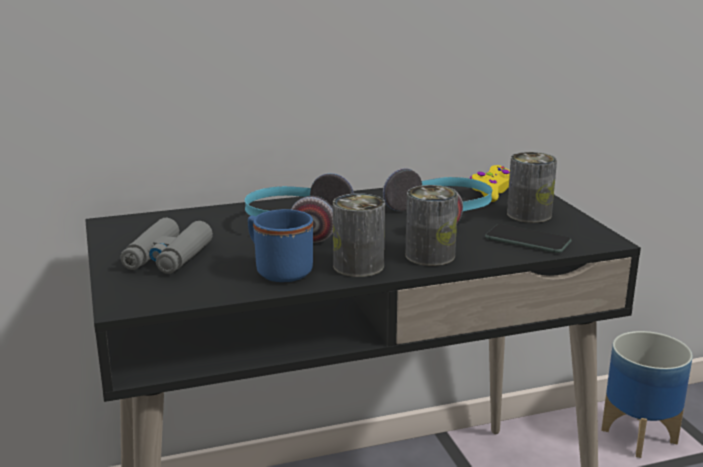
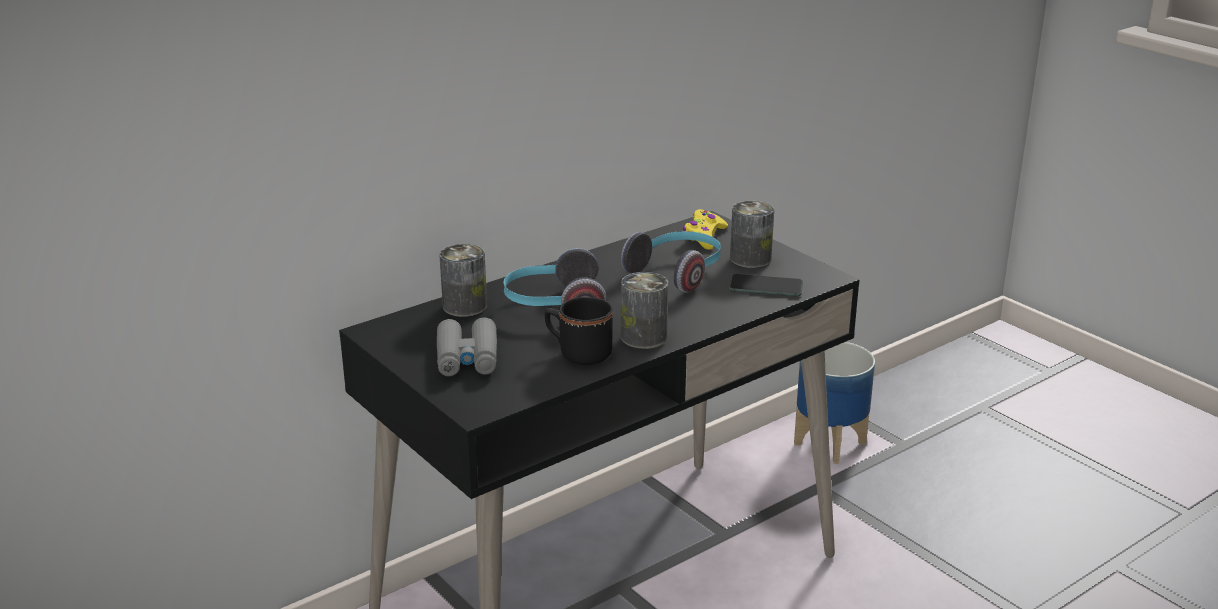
camera: 20 degrees left, 5 degrees up
(278, 270) = (578, 353): blue mug -> black mug
(430, 255) = (696, 316): can -> can (465, 306)

